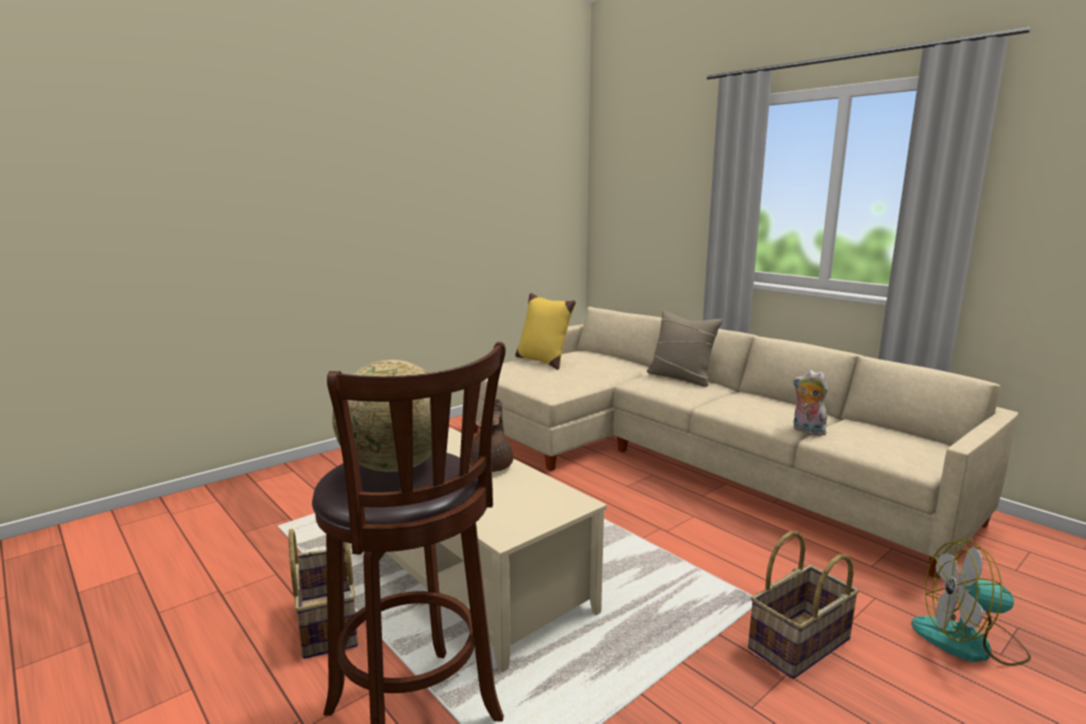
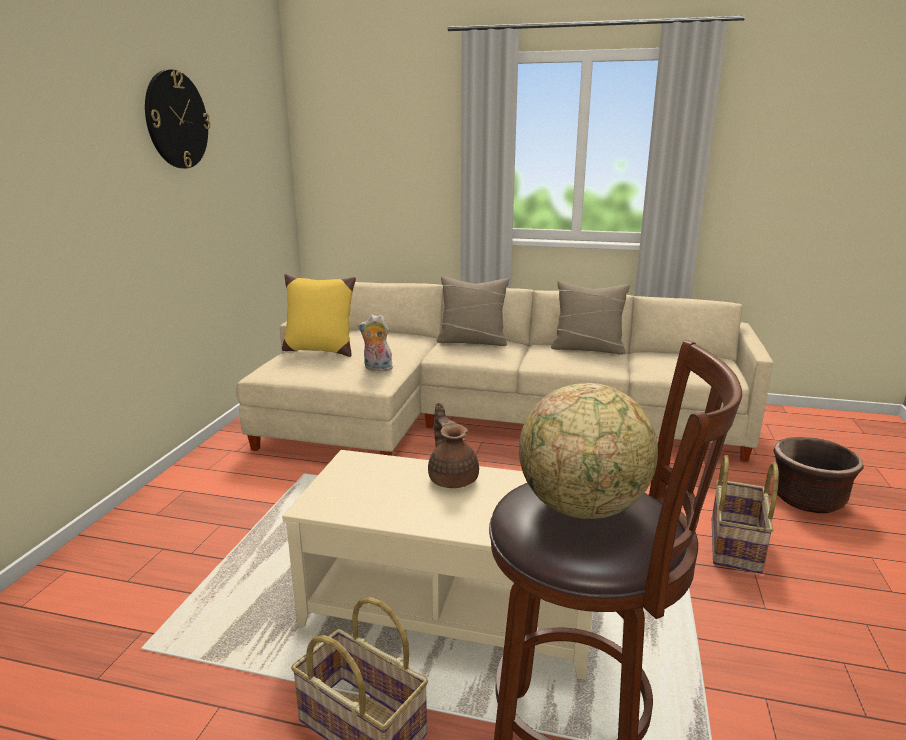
camera: 35 degrees left, 5 degrees up
(457, 166) = (176, 120): none -> wall clock
(790, 405) = (588, 348): none -> beige pillow
(806, 431) = (628, 369): plush toy -> plush toy (376, 368)
(969, 642) = (808, 500): fan -> brown planter

